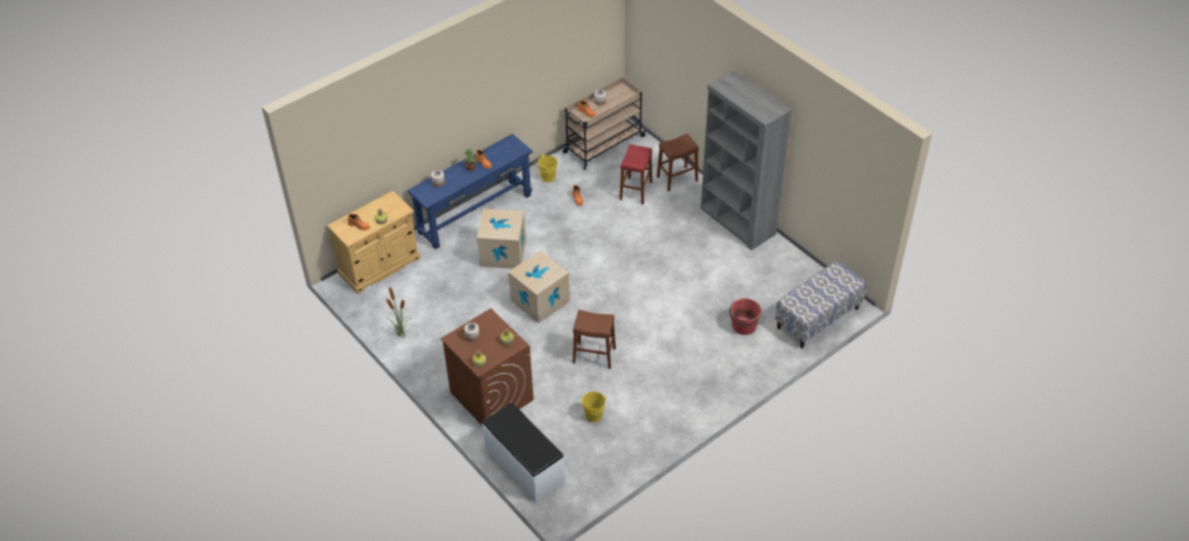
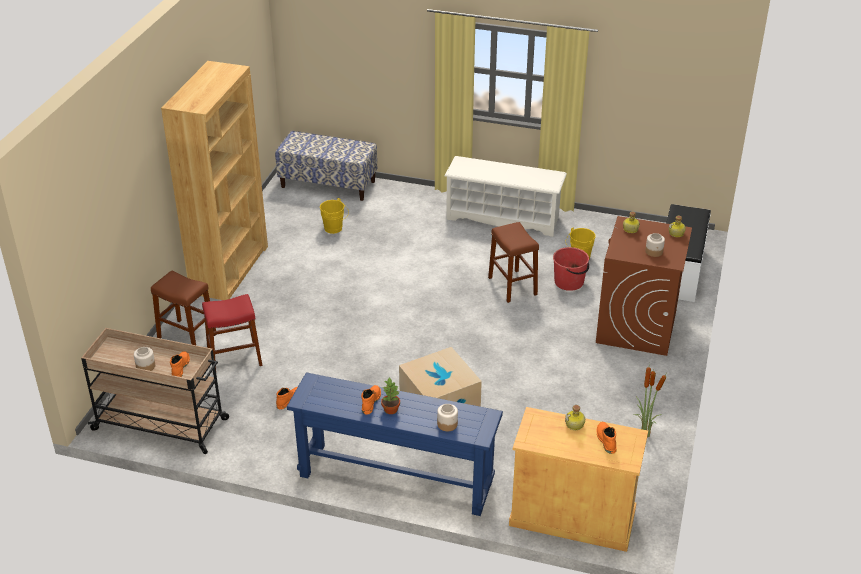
camera: 125 degrees left, 10 degrees down
(540, 300) = (481, 353): cardboard box -> none
(546, 178) = (270, 446): yellow bucket -> yellow bucket (335, 229)
(684, 400) = (503, 218): none -> white shoe rack
(737, 222) = (230, 269): grey bookcase -> brown bookcase
(743, 326) = (379, 217): red bucket -> red bucket (569, 282)

